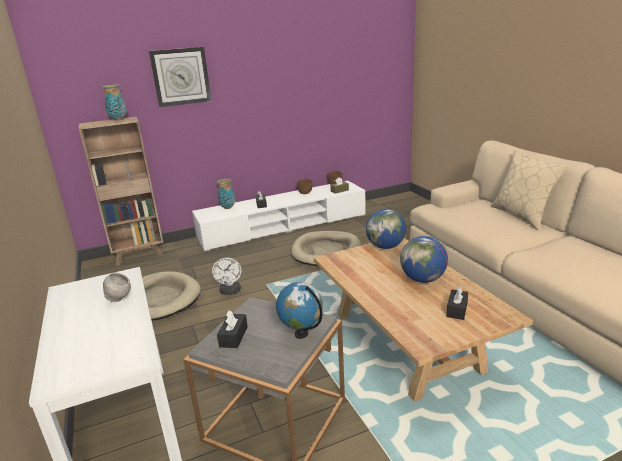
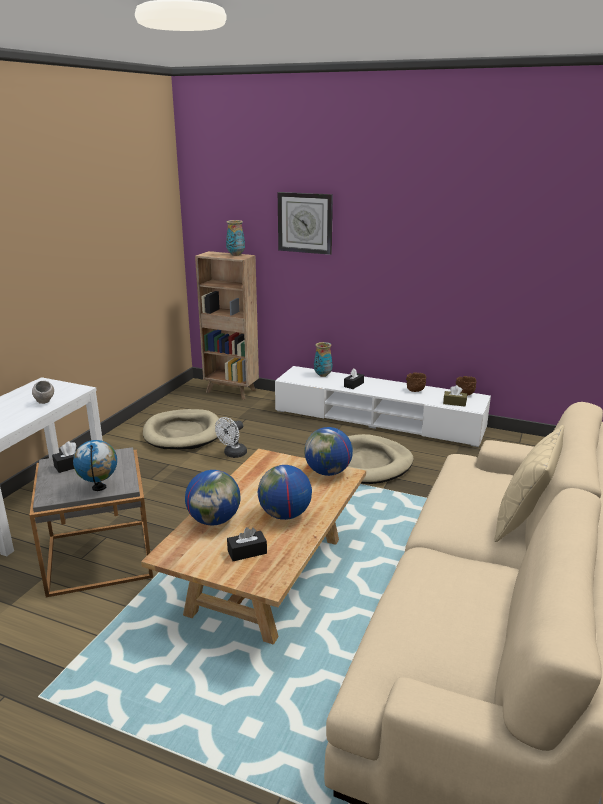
camera: 45 degrees right, 0 degrees up
(396, 308) = (214, 520): none -> globe

